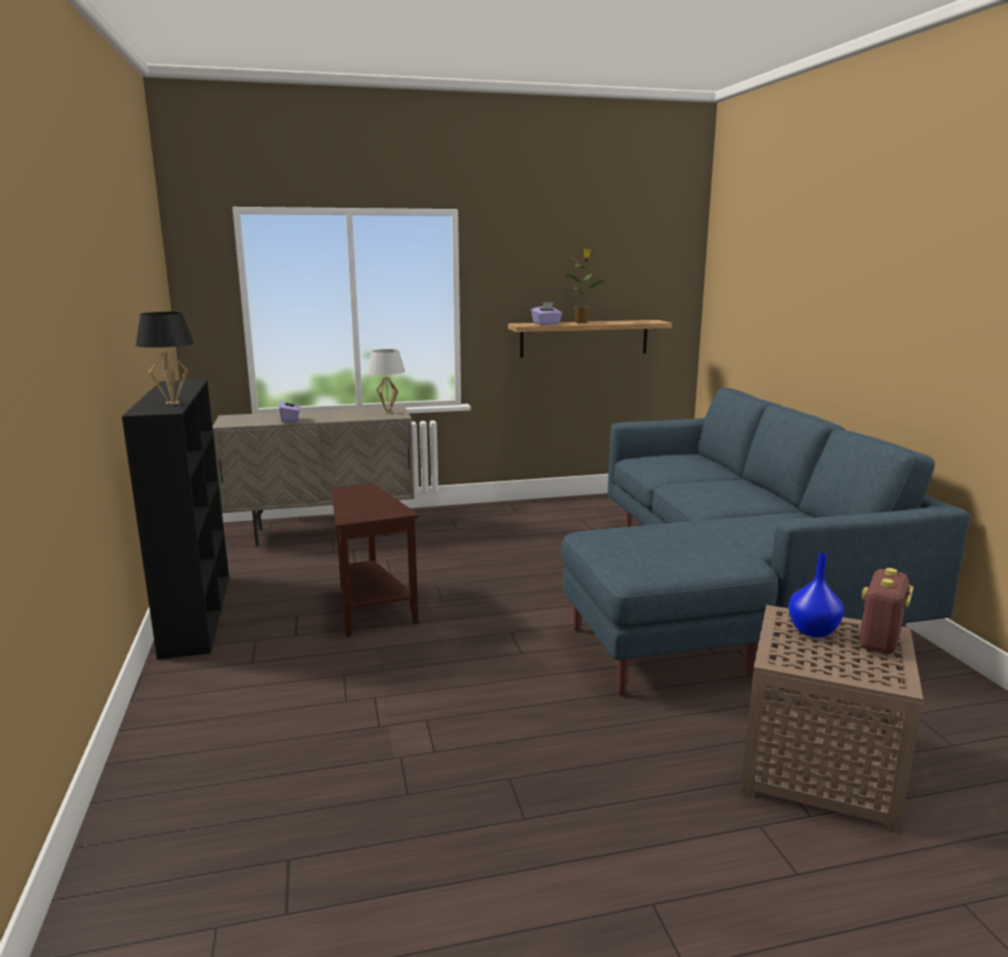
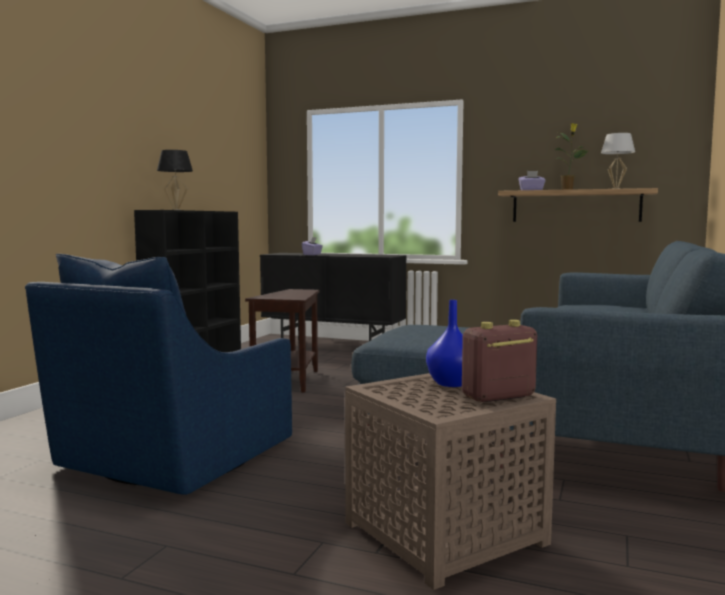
camera: 35 degrees right, 10 degrees down
(323, 532) = (333, 346): beige cabinet -> black cabinet
(388, 412) = (384, 255): white table lamp -> white table lamp (616, 189)
(446, 783) = (170, 458): none -> blue armchair

